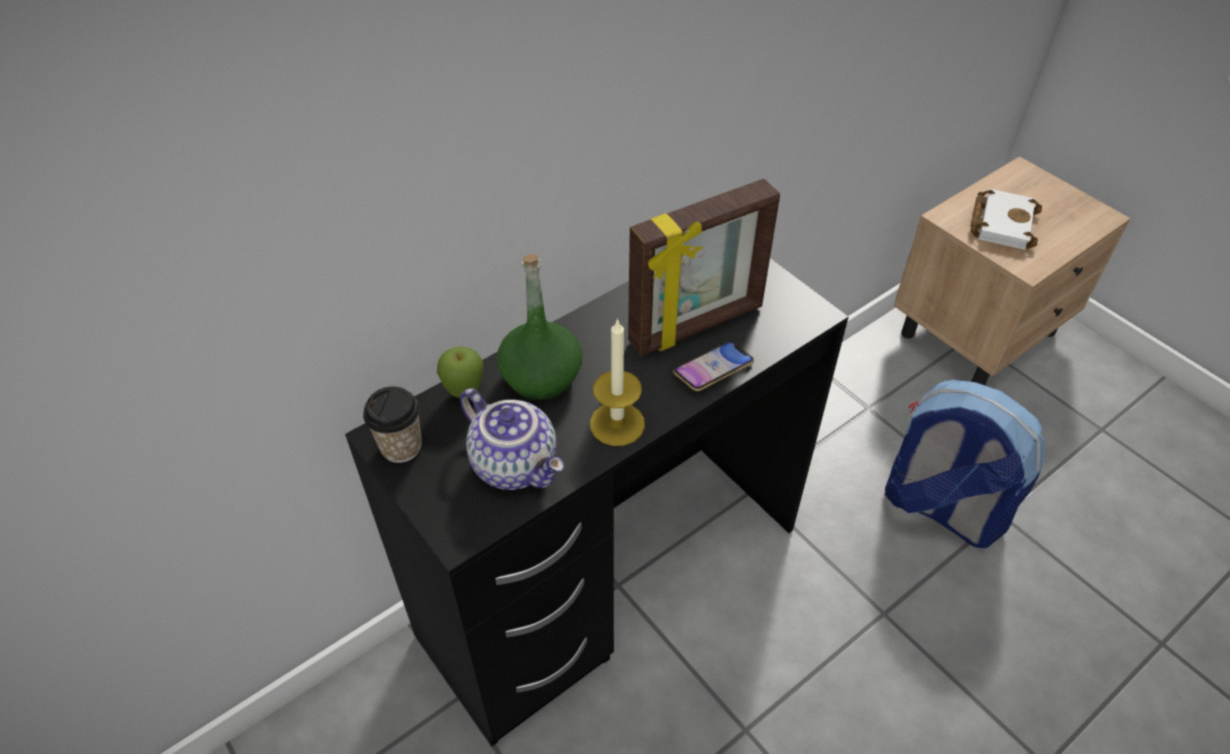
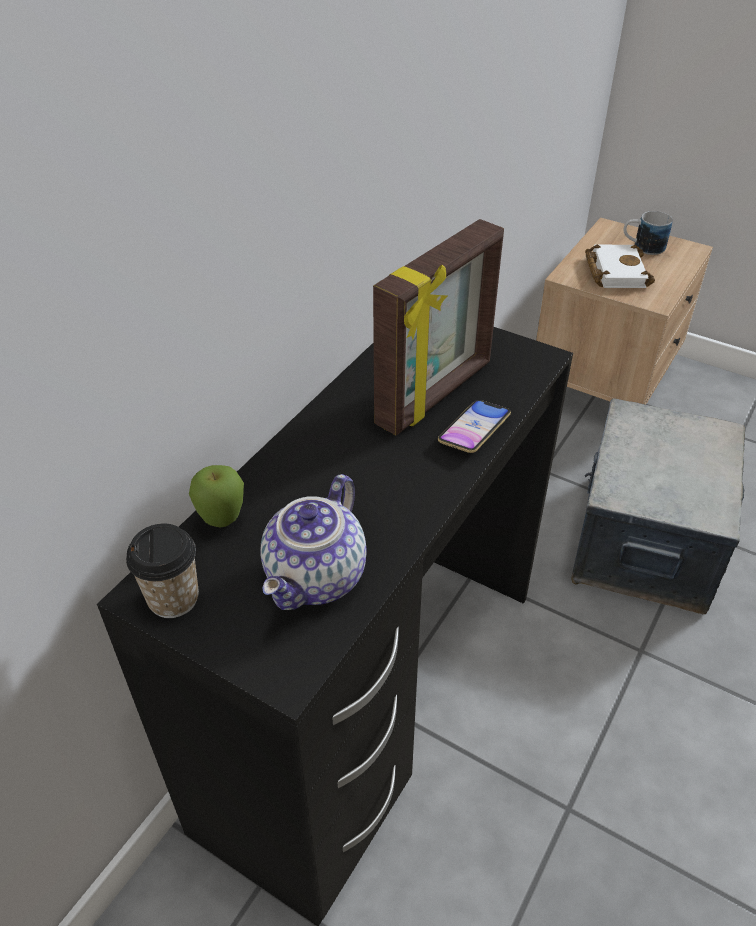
camera: 20 degrees left, 5 degrees down
(516, 464) = (317, 579): teapot -> teapot turned 90 degrees clockwise
(541, 377) = (300, 483): green bottle -> none
(617, 424) = (405, 507): candle -> none
(940, 508) = (643, 540): backpack -> storage box
(1047, 202) = (642, 247): none -> mug

